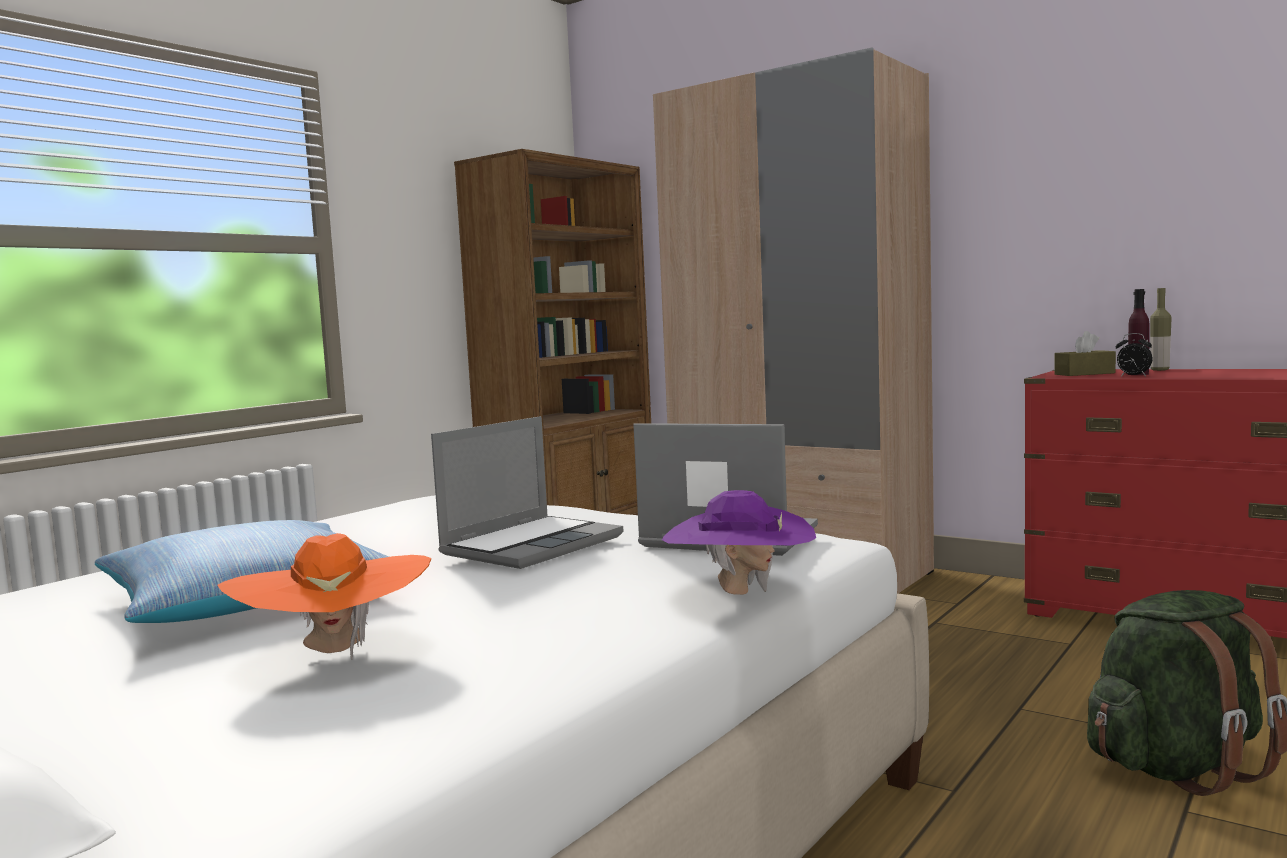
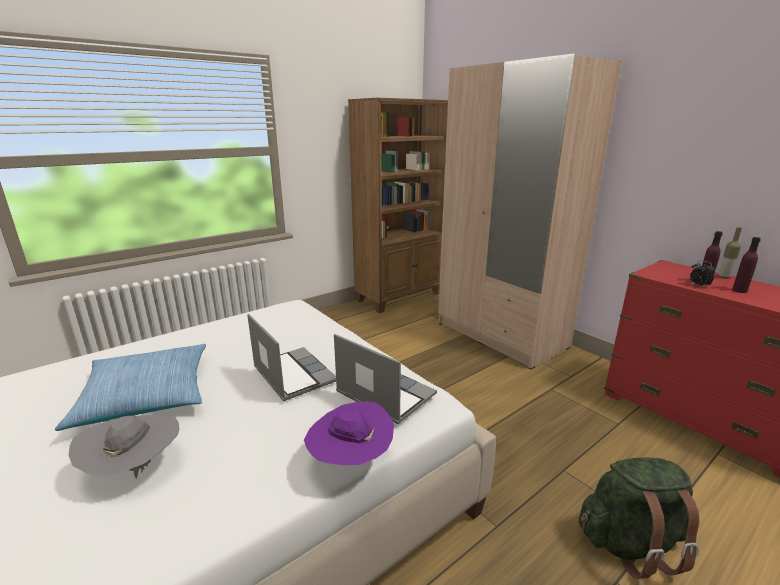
camera: 15 degrees right, 15 degrees up
(335, 653) = (135, 468): orange hat -> grey hat
(532, 545) = (292, 374): laptop -> laptop turned 90 degrees counterclockwise
(1084, 374) = (671, 273): brown tissue box -> none
(1192, 374) = (739, 290): none -> purple bottle

